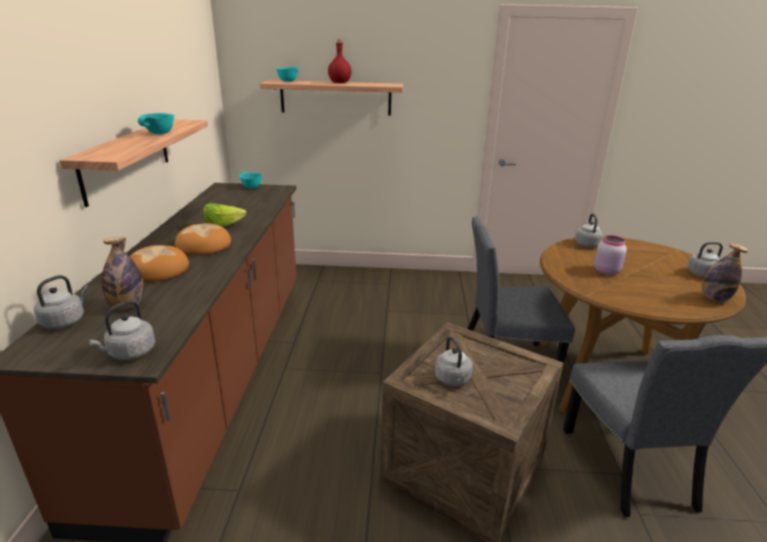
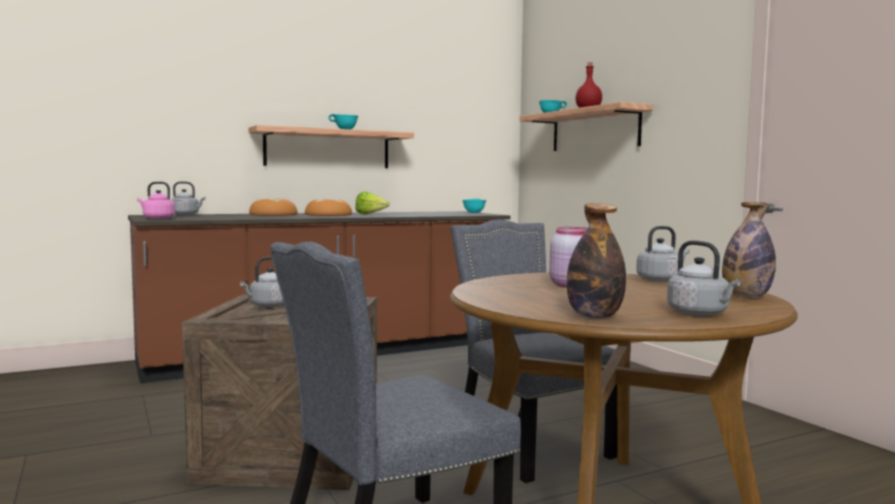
camera: 60 degrees right, 20 degrees down
(127, 305) = (215, 216): bottle -> bottle (746, 296)
(130, 353) = (157, 218): grey kettle -> pink kettle

